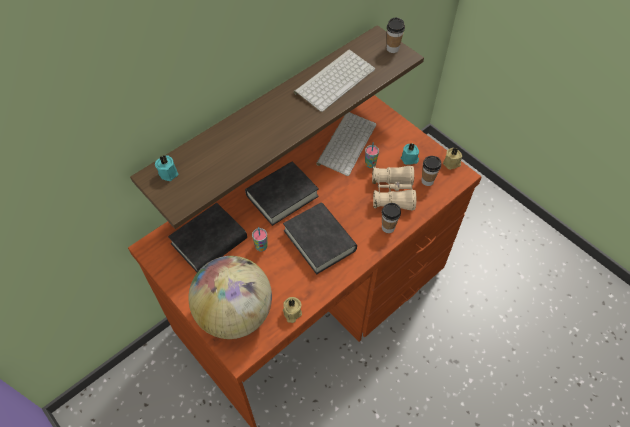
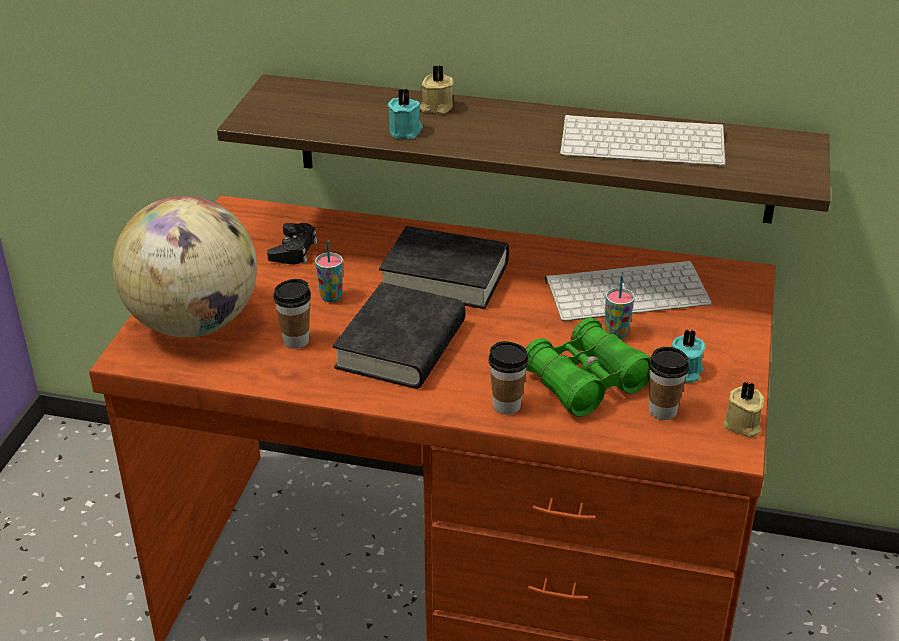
camera: 55 degrees right, 20 degrees down
(168, 172) = (298, 93): turquoise candle -> turquoise candle (406, 131)
(209, 241) = (294, 250): black book -> black game controller
(291, 313) = (241, 374): beige candle -> beige candle (436, 107)
(392, 49) = (797, 165): cup -> cup (296, 341)
(393, 193) = (585, 382): beige binoculars -> green binoculars

